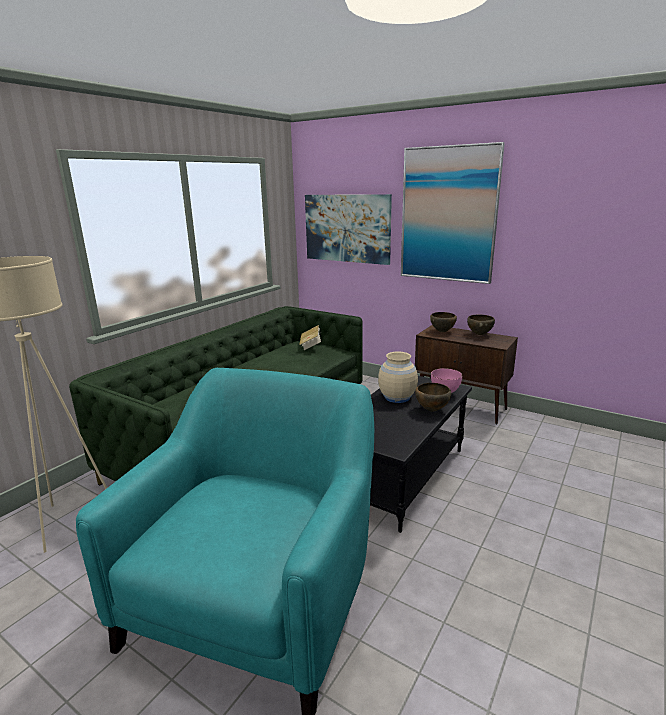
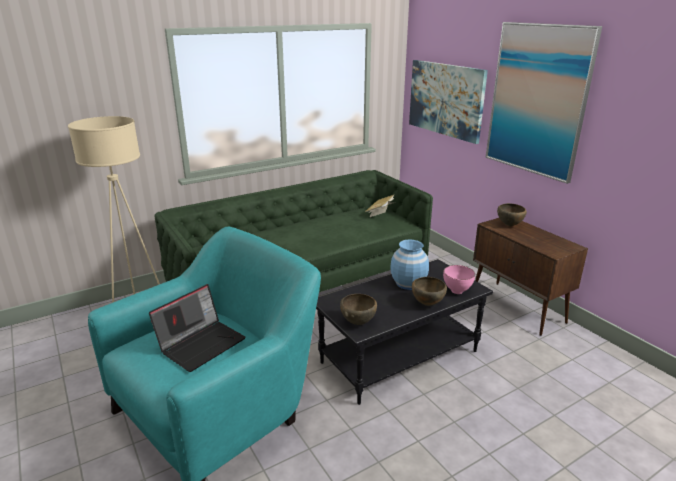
camera: 25 degrees right, 5 degrees up
(246, 510) = (202, 343): none -> laptop
(397, 397) = (408, 283): beige vase -> blue vase
(479, 334) = (547, 236): brown bowl -> brown bowl (358, 322)

